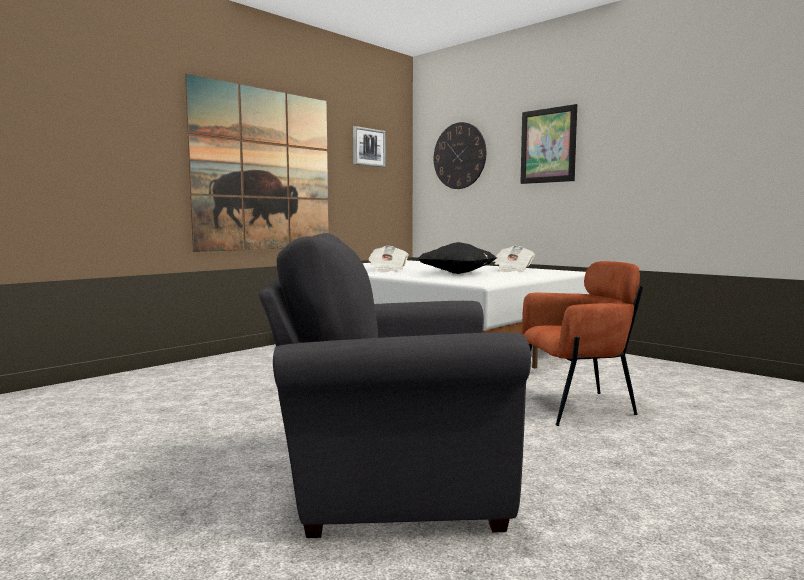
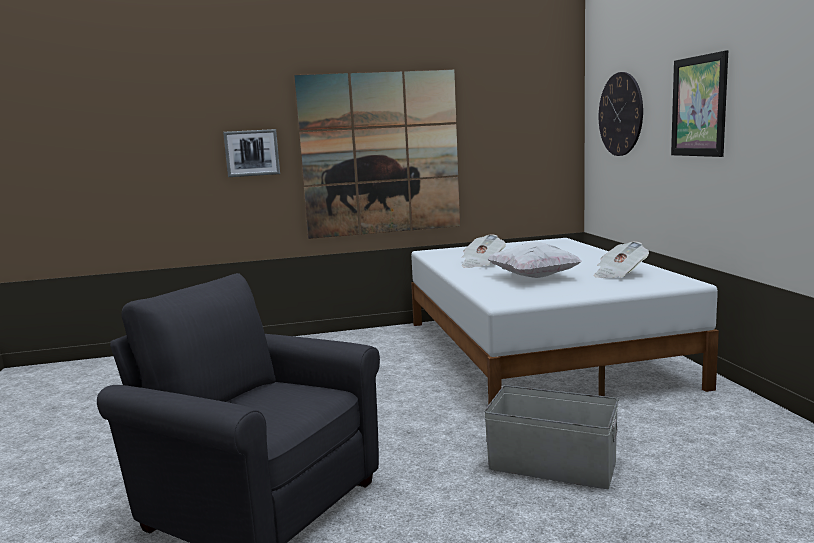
camera: 35 degrees right, 5 degrees up
(368, 147) = (515, 111): picture -> picture (252, 153)
(457, 273) = (534, 277): black pillow -> white pillow
(576, 406) = (552, 466): brown armchair -> grey storage box

